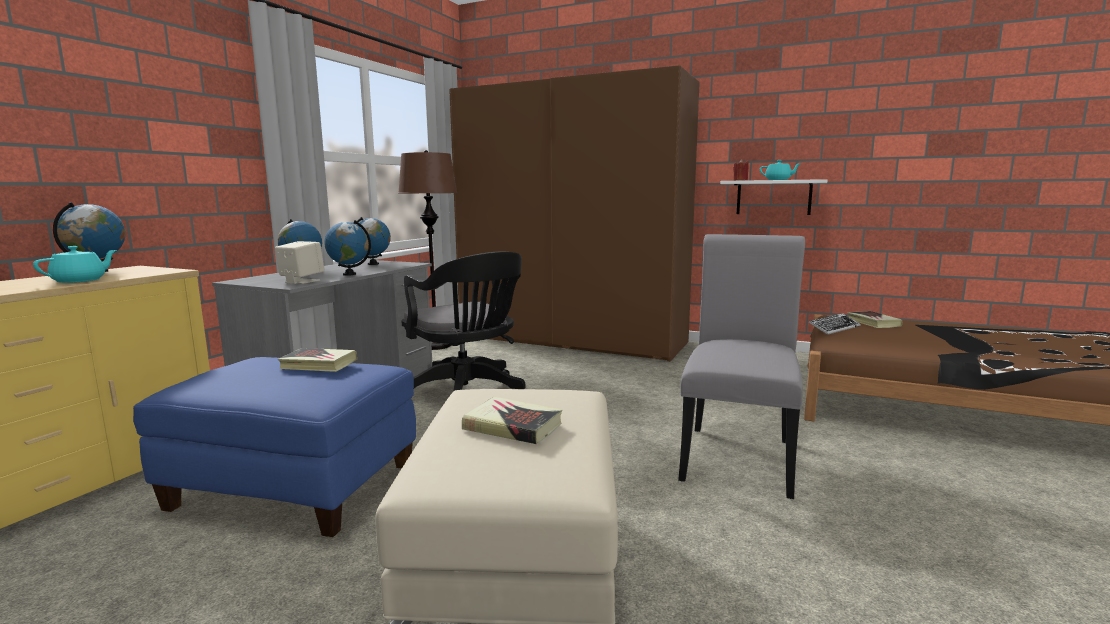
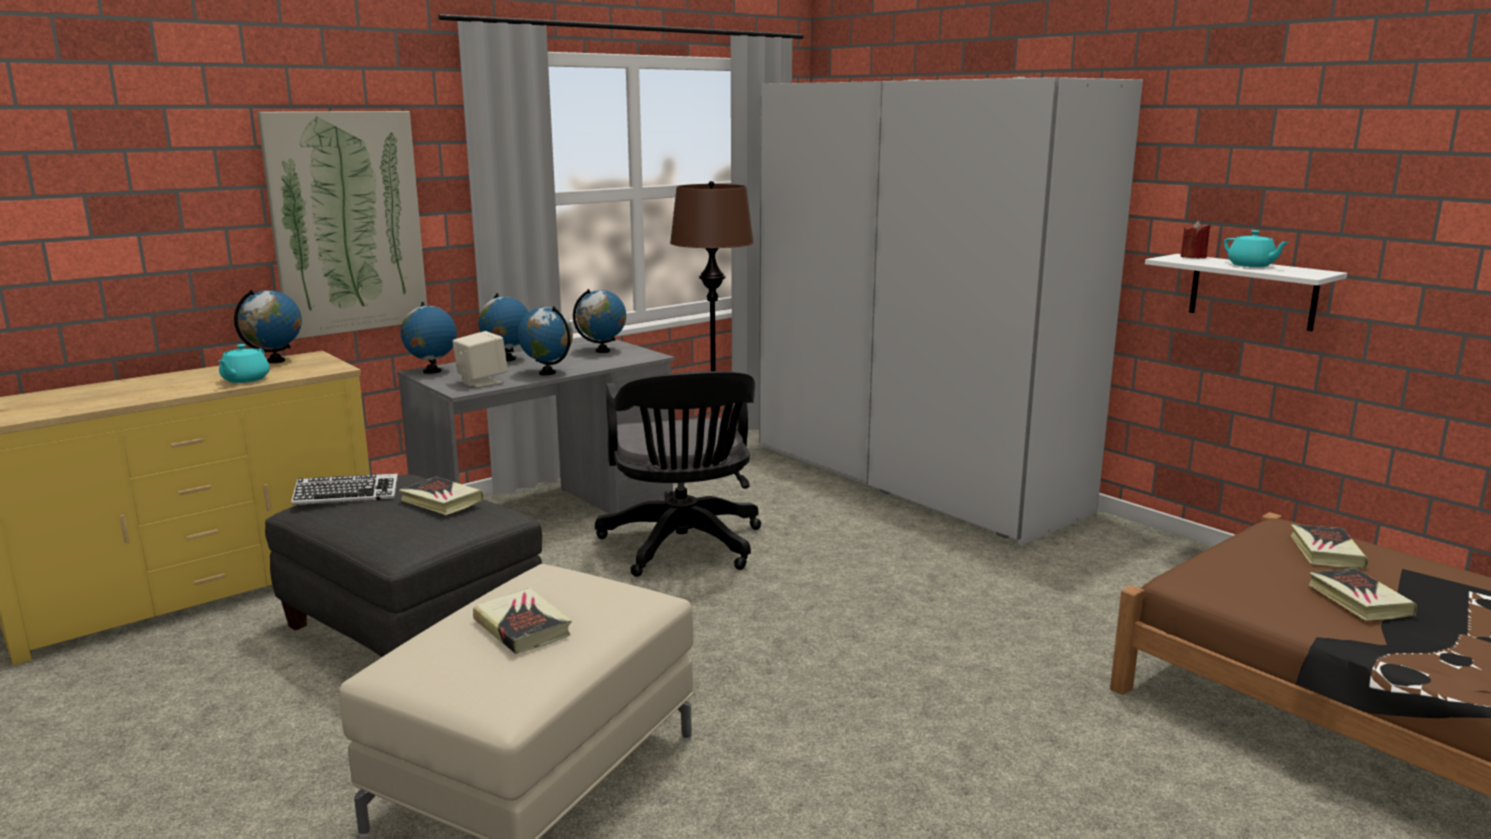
camera: 25 degrees right, 5 degrees up
(80, 280) = (245, 379): turquoise teapot -> turquoise teapot turned 135 degrees clockwise
(156, 154) = (347, 223): none -> picture
(246, 280) = (432, 371): none -> globe
(293, 488) = (411, 631): blue ottoman -> grey ottoman
(571, 339) = (913, 478): brown wardrobe -> white wardrobe
(738, 455) = (938, 717): grey chair -> none
(834, 328) = (1231, 550): keyboard -> keyboard (346, 496)
(925, 337) = (1359, 600): none -> book

